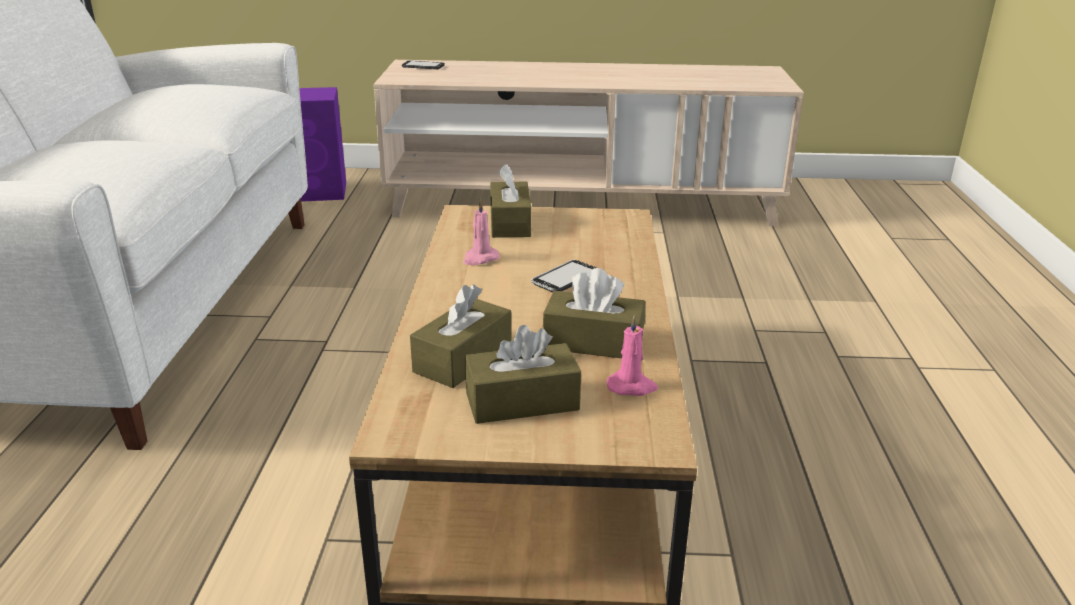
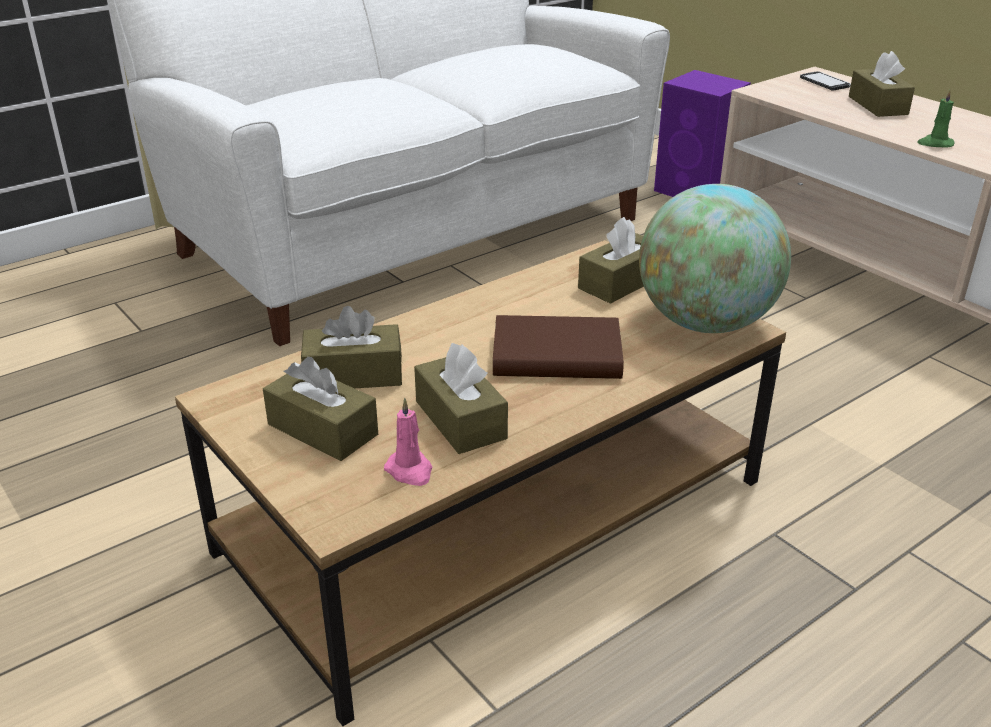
camera: 50 degrees right, 5 degrees up
(480, 259) = (529, 302): pink candle -> none
(482, 71) = (877, 105): none -> brown tissue box
(556, 81) = (935, 144): none -> green candle
(565, 278) = (556, 355): phone -> brown book
(603, 223) = (705, 323): none -> globe

